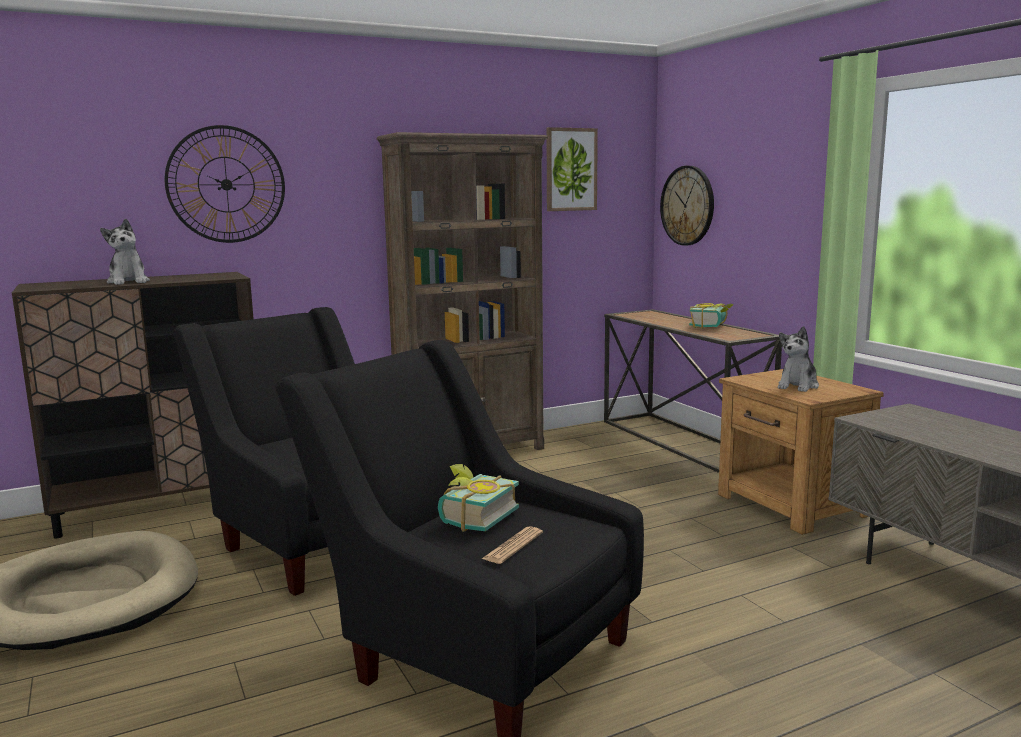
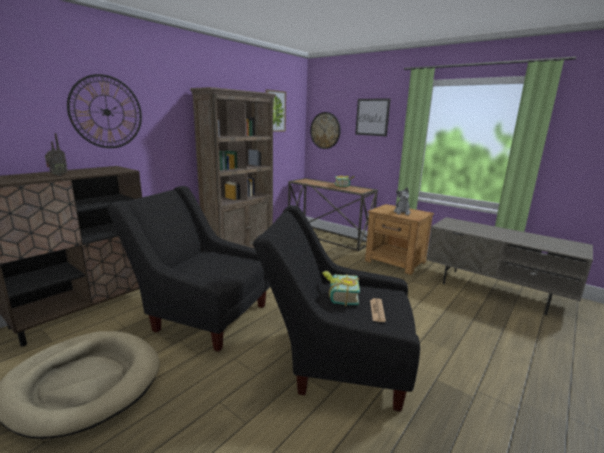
camera: 25 degrees left, 5 degrees up
(128, 282) = (57, 175): plush toy -> radio
(771, 171) = (372, 117): none -> picture

